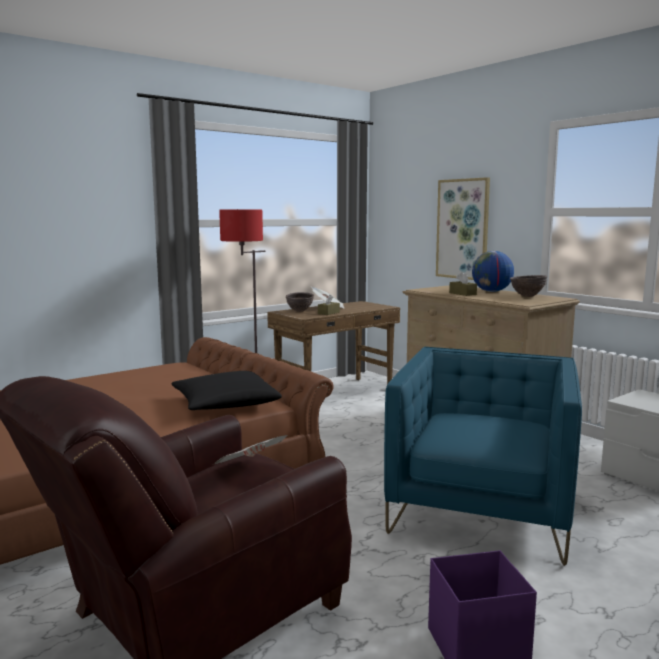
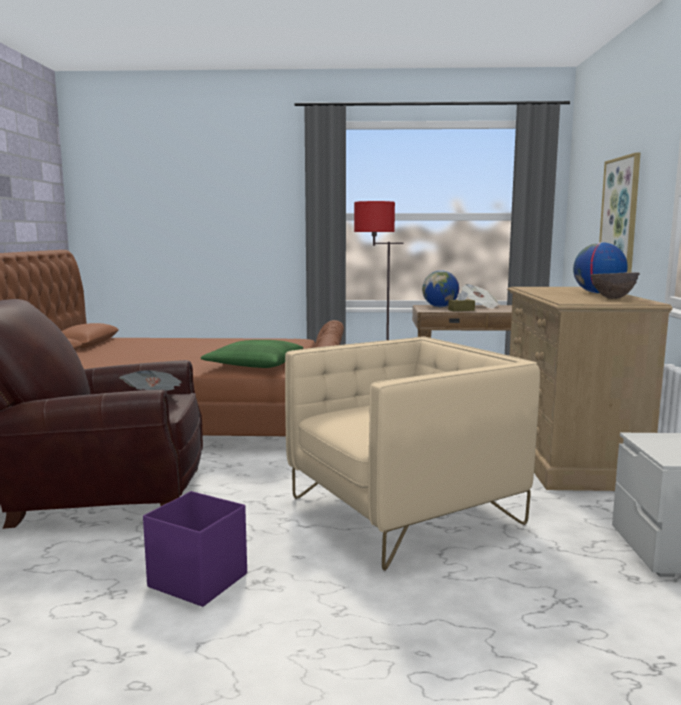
camera: 40 degrees right, 0 degrees up
(225, 403) = (254, 364): black pillow -> green pillow
(299, 311) = (440, 307): brown bowl -> globe
(462, 294) = (549, 292): brown tissue box -> none
(481, 512) = (403, 512): blue armchair -> beige armchair

